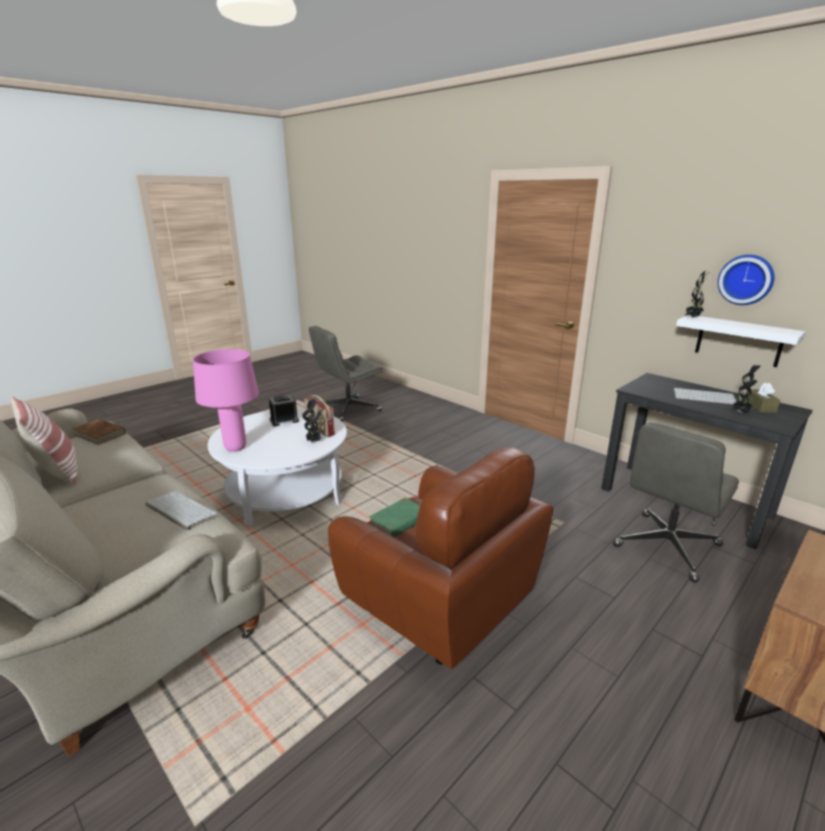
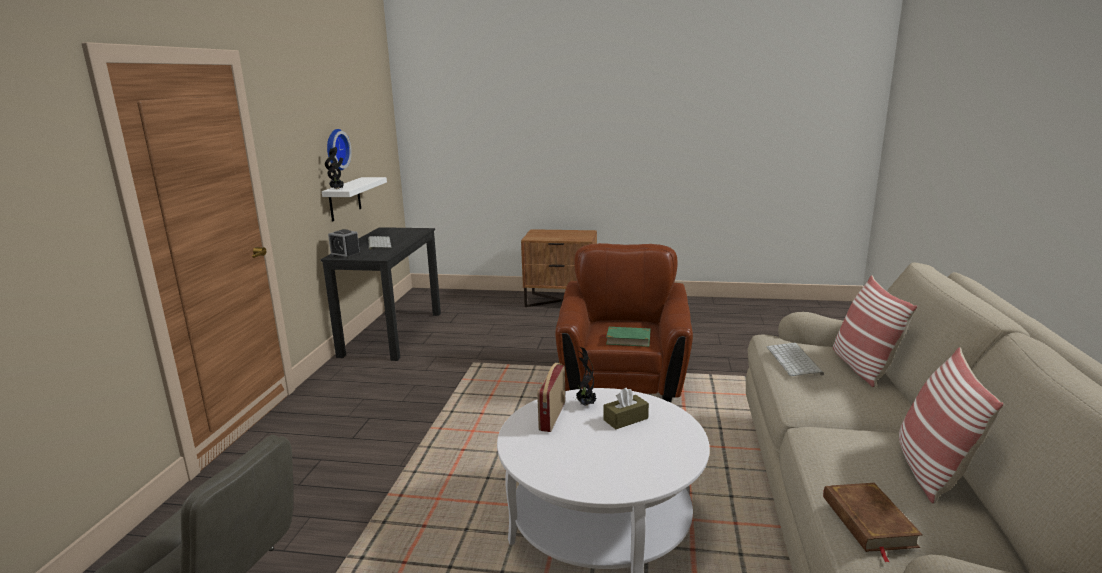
camera: 125 degrees left, 5 degrees down
(107, 538) = (862, 367): none -> pillow
(235, 447) = (673, 443): pink table lamp -> none
(284, 420) = (562, 455): alarm clock -> alarm clock (345, 255)
(666, 546) = (466, 332): grey office chair -> none
(741, 412) = (406, 236): potted plant -> none
(760, 406) = (386, 234): brown tissue box -> brown tissue box (625, 419)

